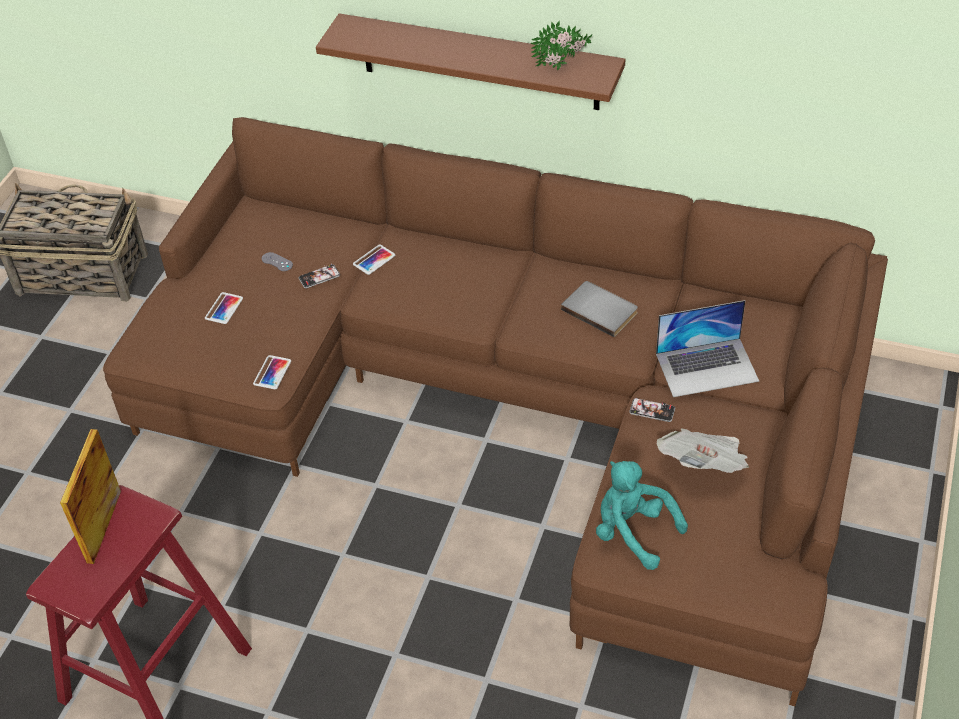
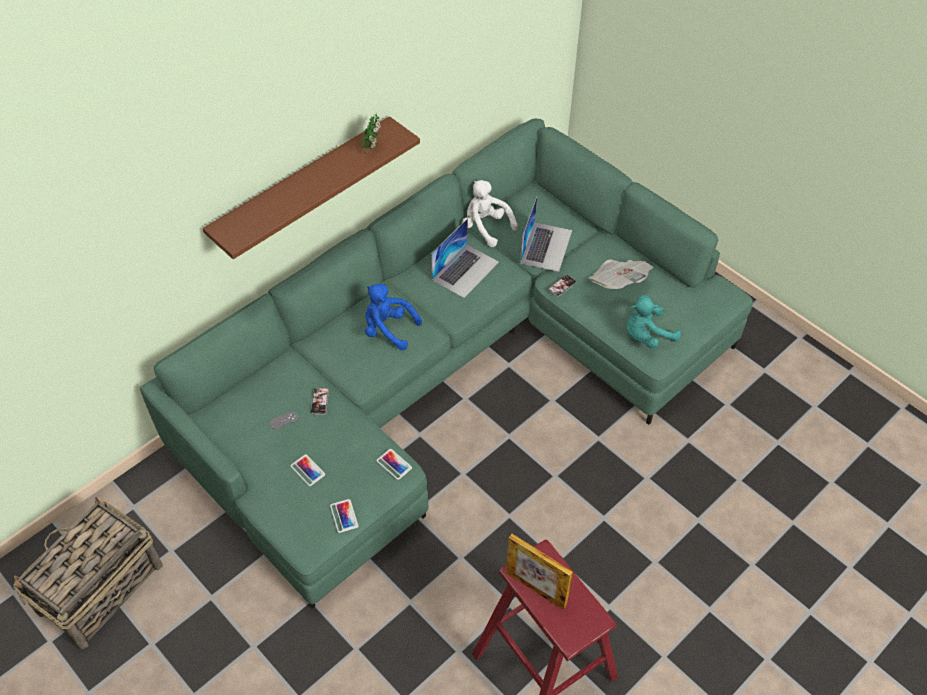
camera: 65 degrees left, 5 degrees up
(374, 260) = (327, 364): phone -> phone (344, 516)
(458, 285) = (388, 329): none -> blue plush toy
(521, 408) = (453, 368): brown sofa -> green sofa
(601, 309) = (465, 270): grey book -> laptop
(690, 298) = (485, 227): none -> white plush toy

